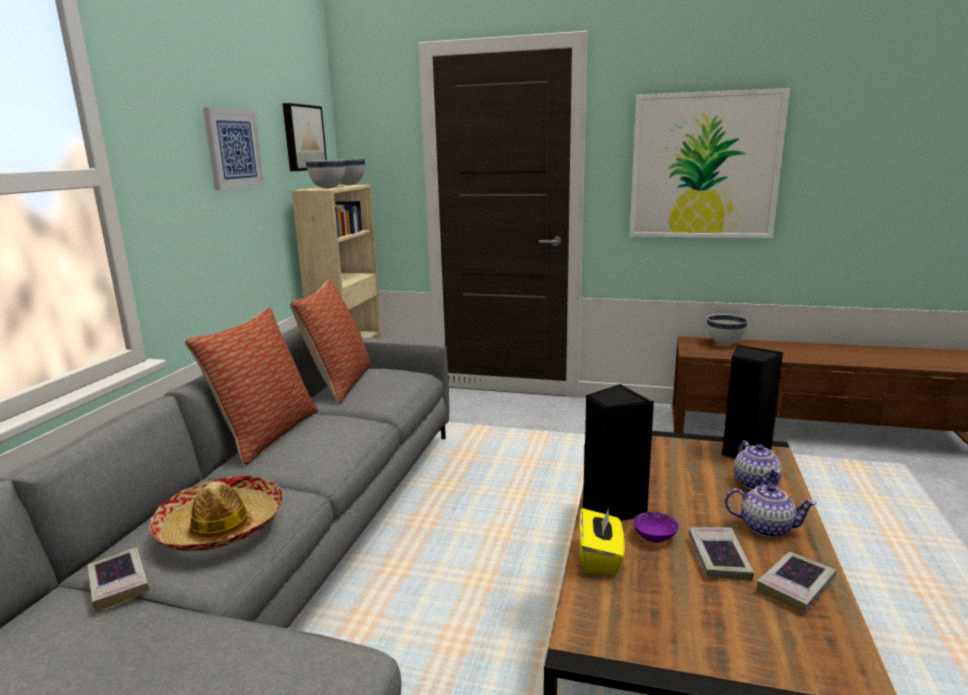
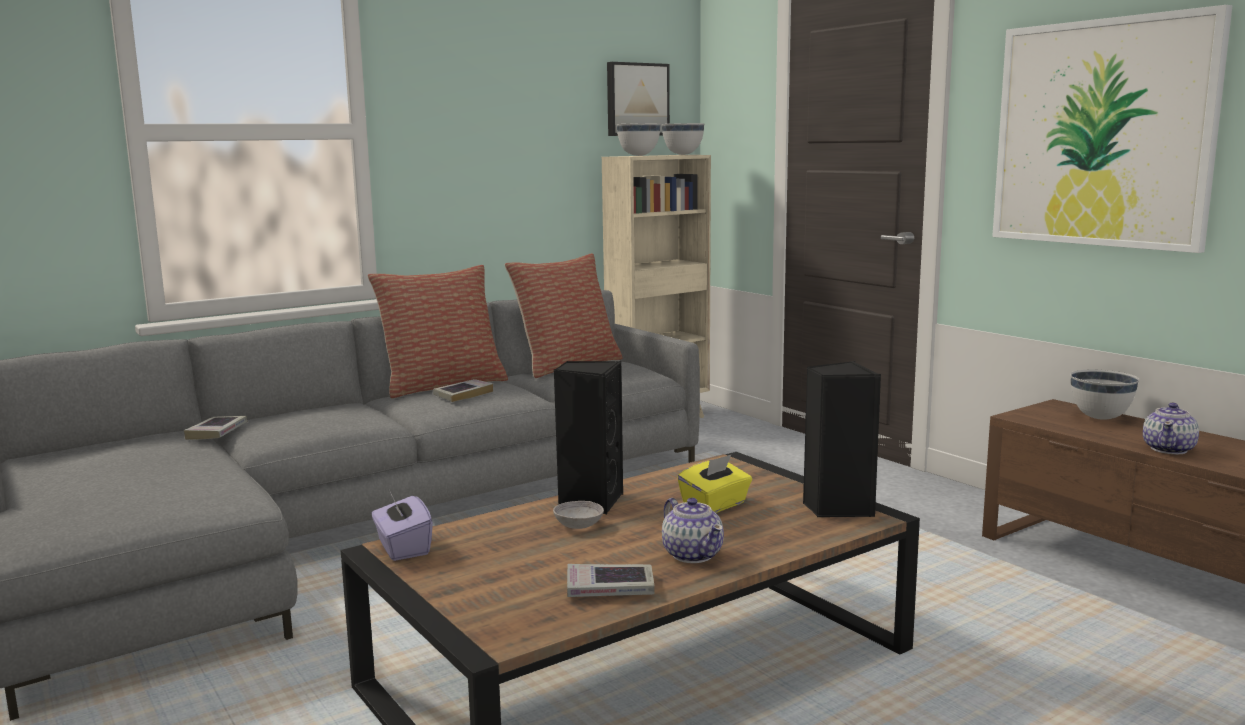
camera: 40 degrees right, 5 degrees down
(221, 526) = (307, 422): hat -> none
(233, 149) = (523, 110): picture -> none
(591, 632) = (402, 548): none -> purple tissue box
(600, 557) = (506, 521): yellow tissue box -> yellow tissue box (715, 505)
(654, 537) = (578, 526): purple bowl -> grey bowl
(718, 558) = (594, 553): book -> book (463, 394)
(755, 483) = (776, 530): teapot -> teapot (1169, 449)

